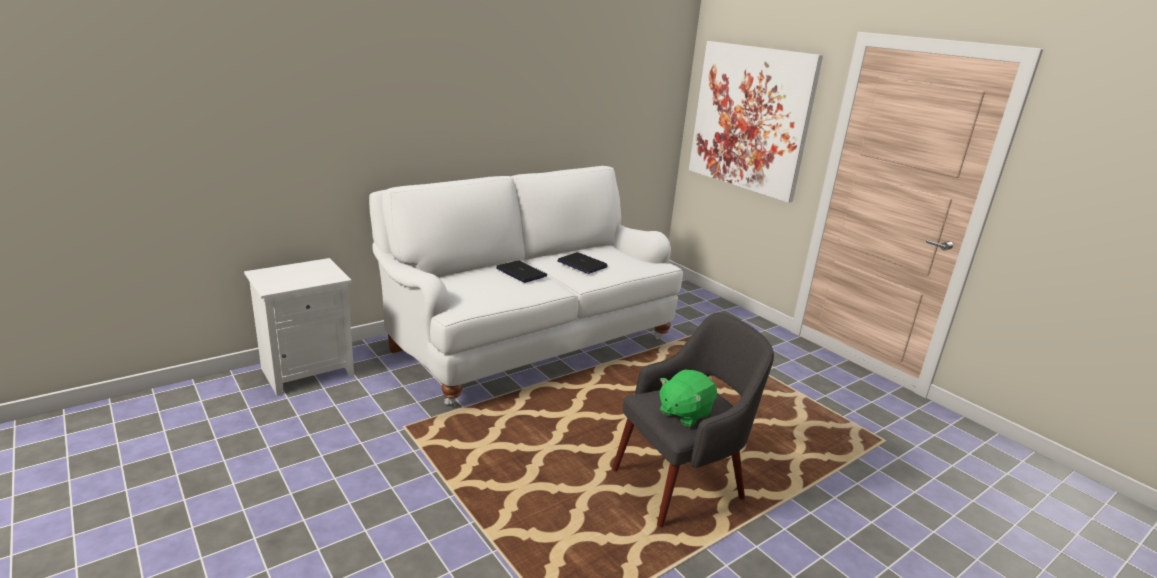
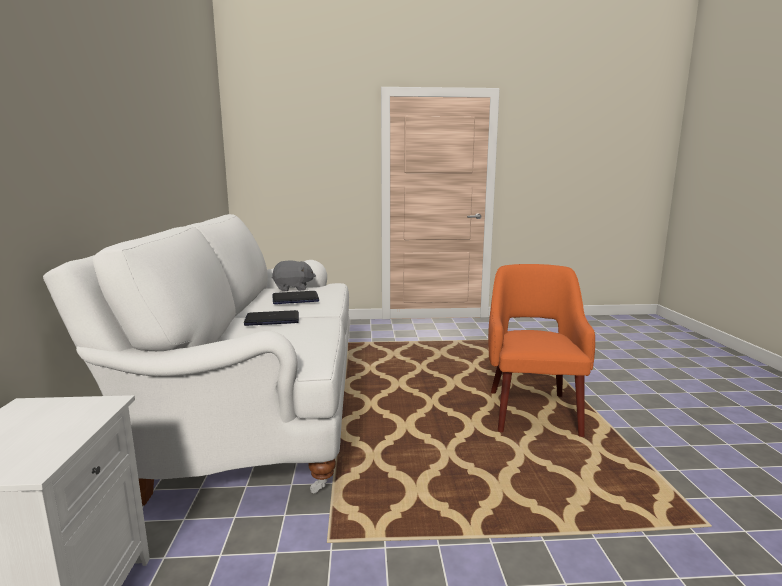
camera: 55 degrees left, 10 degrees down
(616, 254) = (293, 289): none -> grey plush toy
(680, 483) = (532, 411): grey armchair -> orange armchair
(684, 413) = (549, 341): green plush toy -> none
(750, 118) = (301, 165): picture -> none

